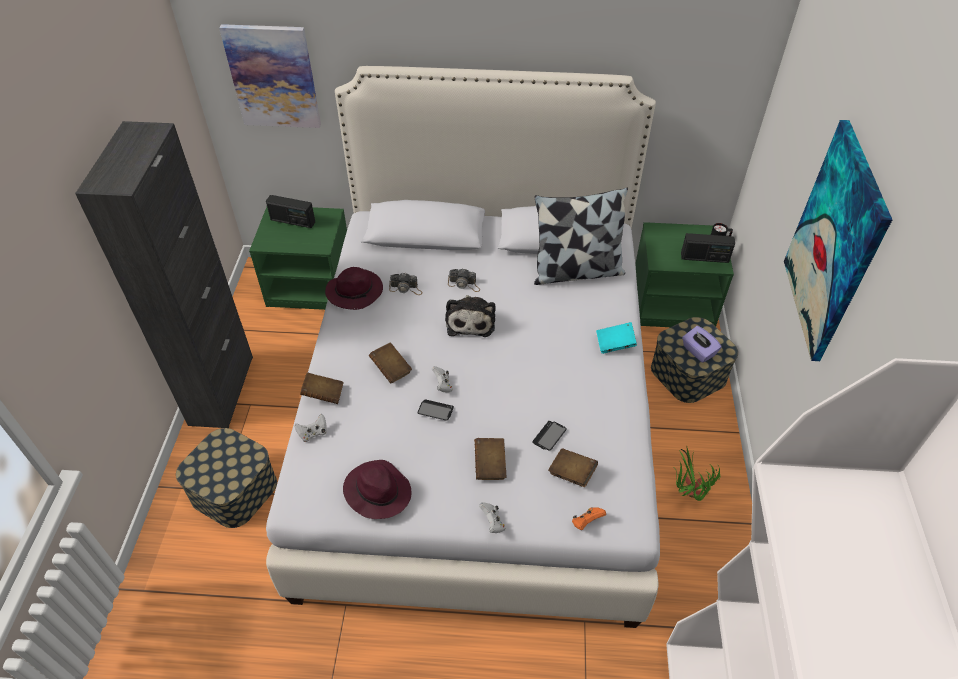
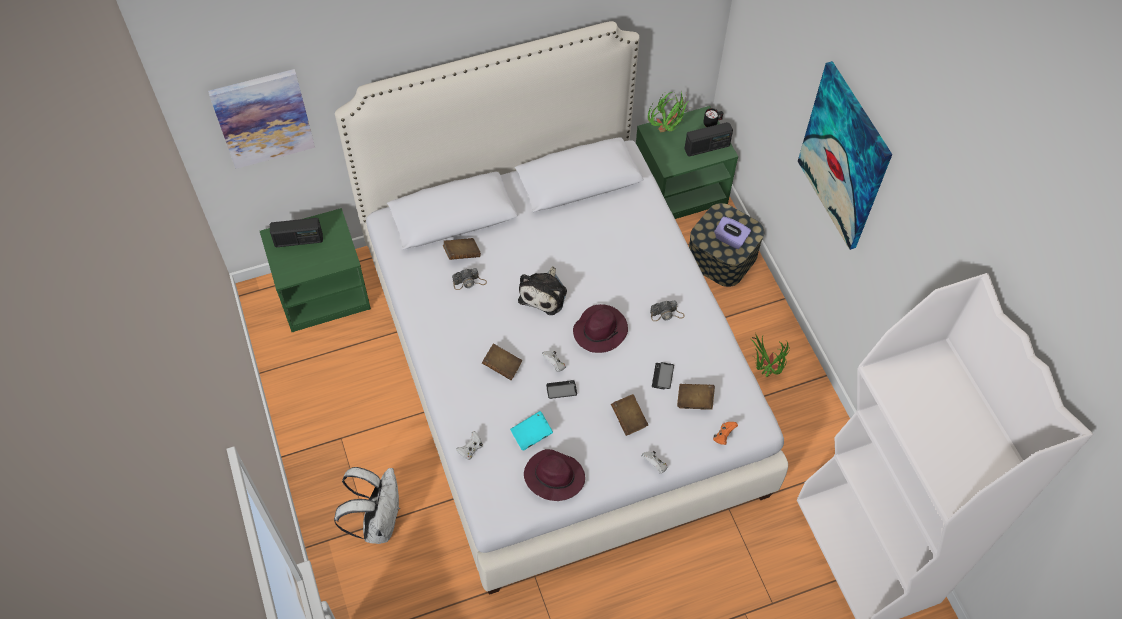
camera: 25 degrees left, 10 degrees up
(221, 390) = (303, 435): black cabinet -> none
(234, 490) = (378, 522): storage box -> white backpack
(323, 395) = (458, 412): brown book -> brown book (462, 254)
(355, 291) = (425, 302): purple hat -> purple hat (600, 330)
(464, 284) = (519, 259): camera -> camera (667, 314)
(470, 320) = (544, 293): plush toy -> plush toy turned 45 degrees clockwise
(576, 271) = (611, 209): pillow -> none
(615, 344) = (676, 272): turquoise book -> turquoise book (531, 435)
(671, 234) = (668, 131): none -> potted plant

